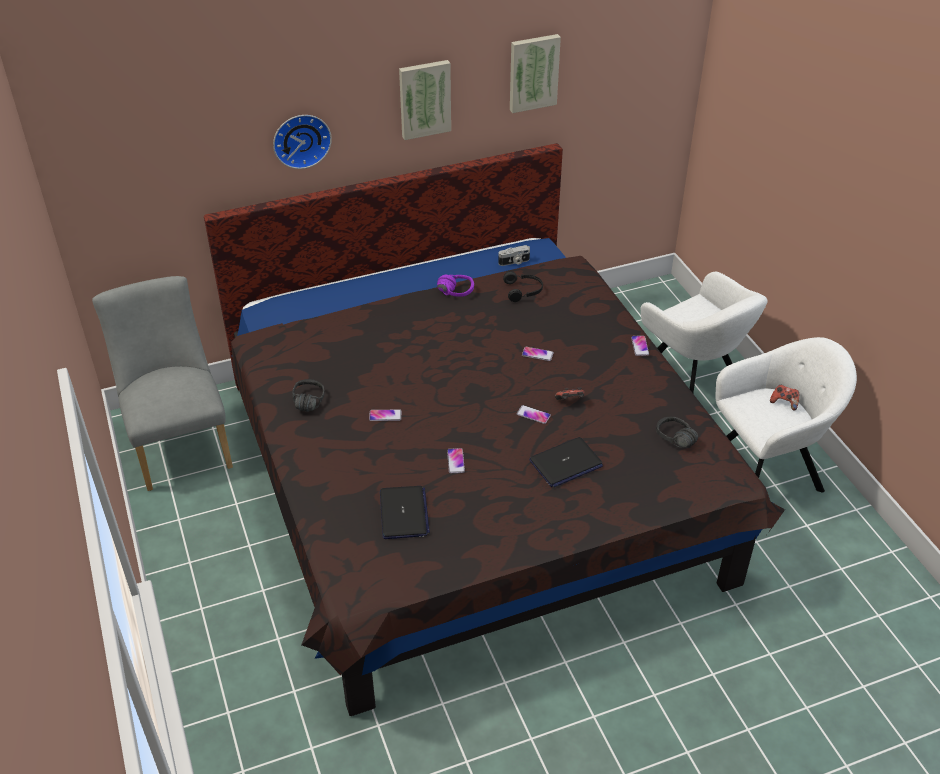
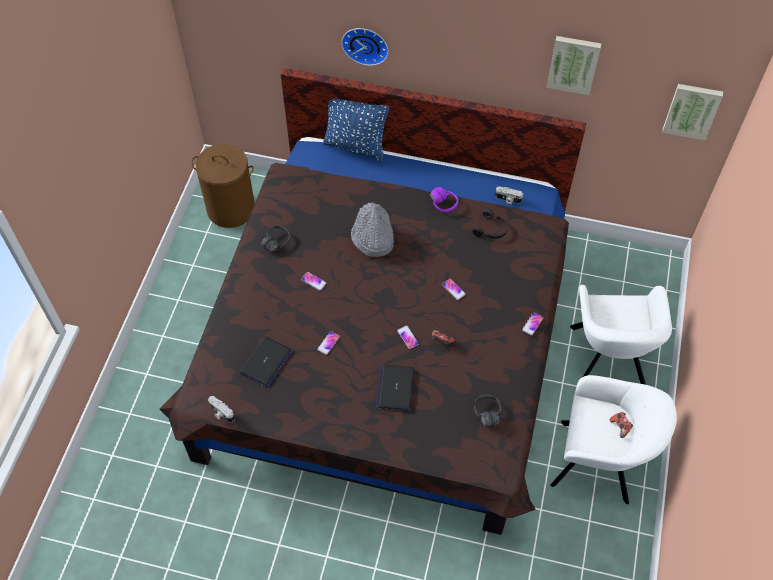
camera: 35 degrees right, 15 degrees up
(180, 444) = (231, 209): grey chair -> brown laundry basket
(315, 285) = (356, 146): none -> blue pillow
(398, 589) = (221, 413): none -> camera
(412, 350) = (372, 238): none -> grey hat
(424, 98) = (472, 50): picture -> picture (692, 110)
(565, 463) = (395, 388): laptop -> laptop turned 90 degrees clockwise

